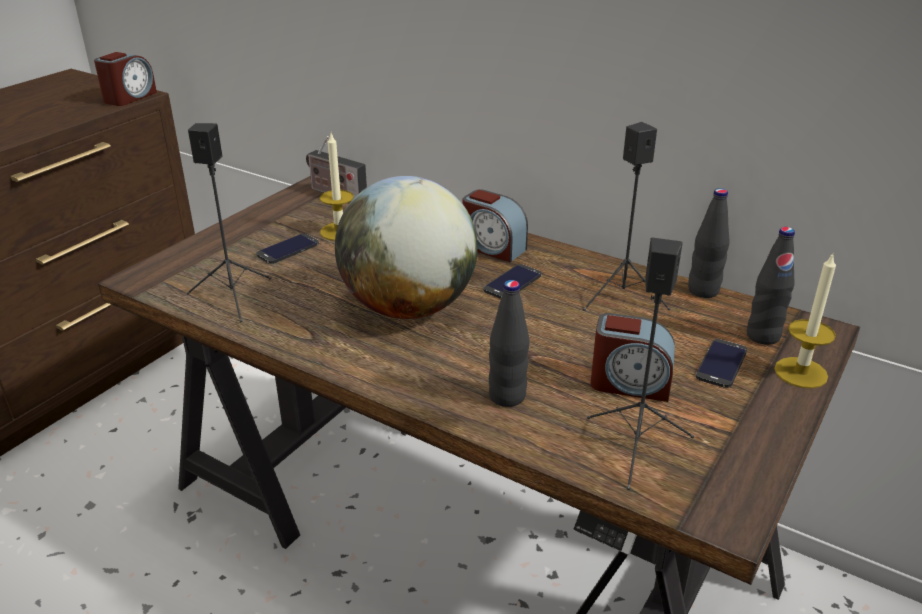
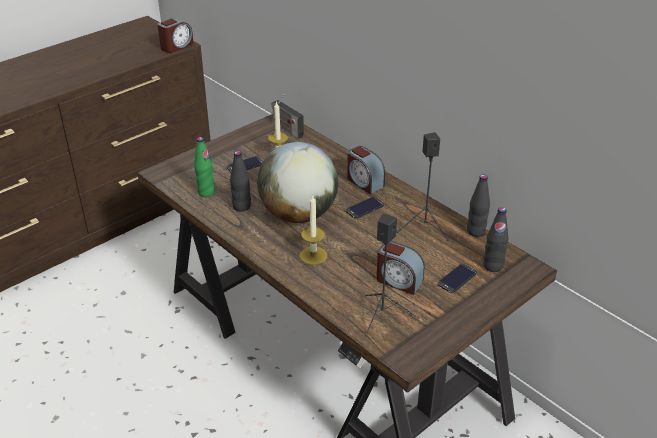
camera: 15 degrees right, 5 degrees up
(233, 296) = (206, 192): black speaker -> green bottle
(507, 396) = (328, 276): black bottle -> black bottle (241, 206)
(800, 372) = (499, 291): candle -> candle (313, 255)

